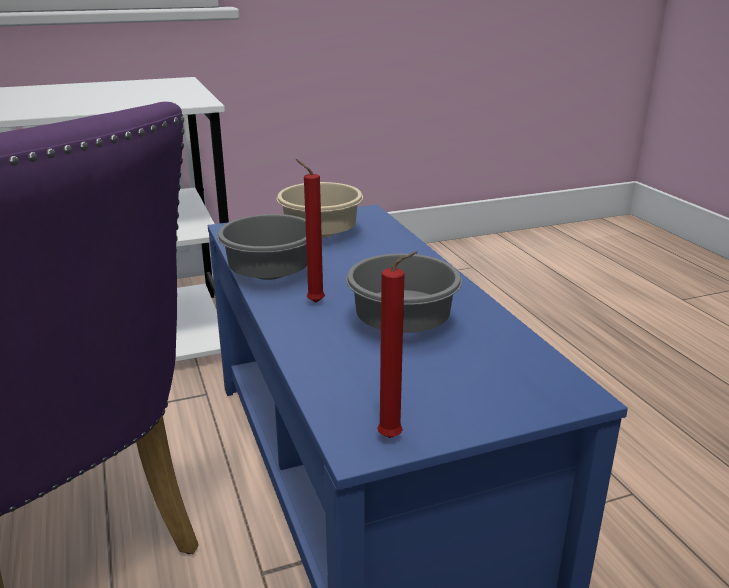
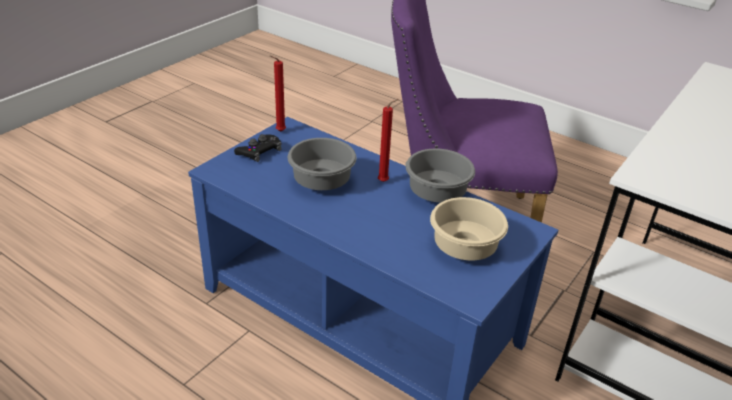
camera: 145 degrees right, 10 degrees up
(468, 403) = (259, 152): none -> black game controller

